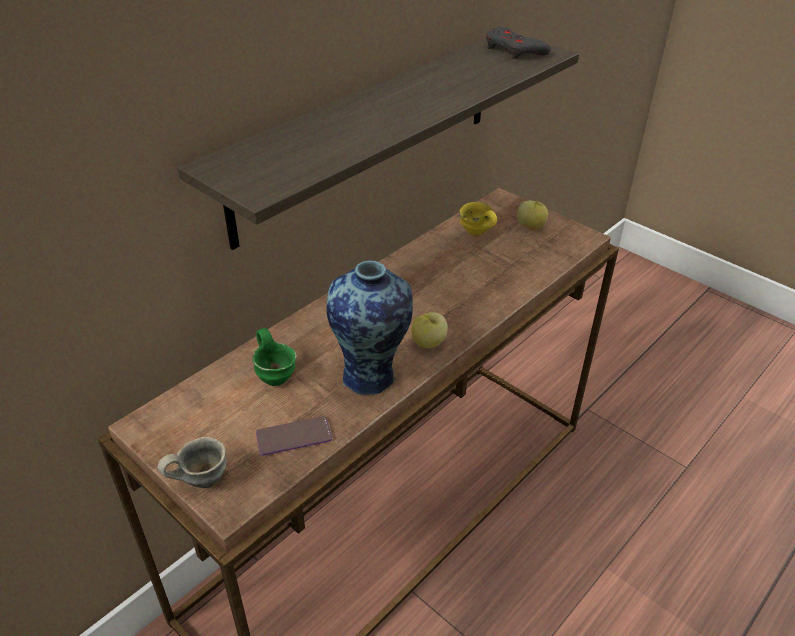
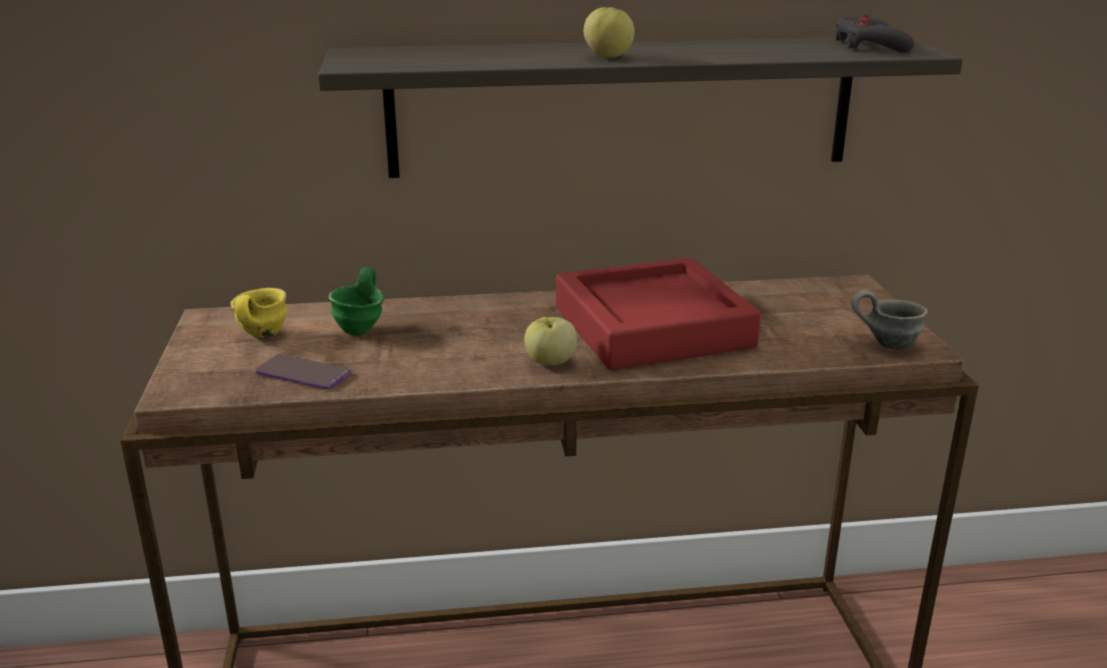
camera: 40 degrees right, 15 degrees down
(200, 479) = (185, 367): grey mug -> grey mug (886, 343)
(371, 376) = (447, 363): vase -> none
(445, 284) = (652, 327): none -> red tray
(475, 234) = (763, 301): yellow mug -> yellow mug (258, 337)
(531, 227) = (852, 316): apple -> apple (608, 57)

